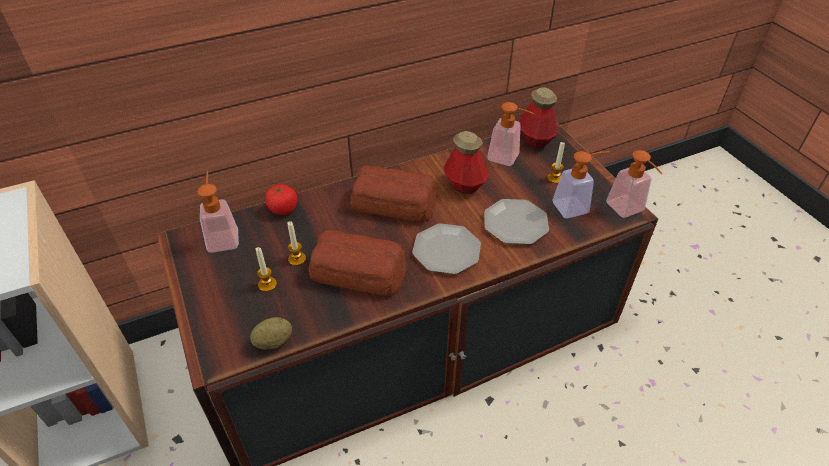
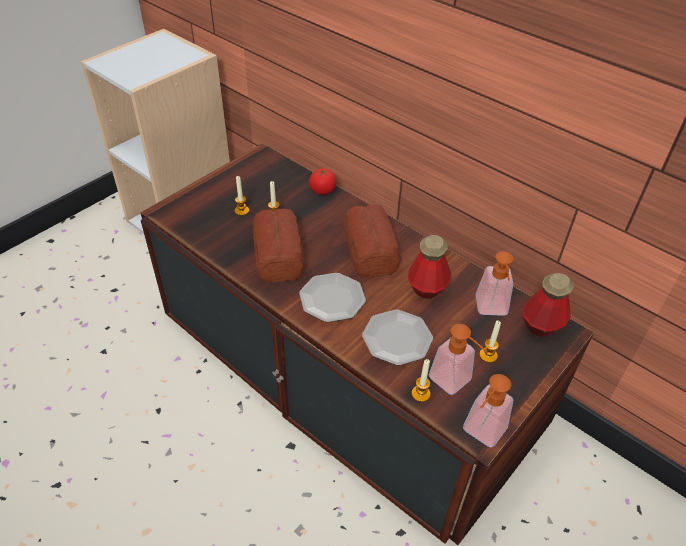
camera: 65 degrees right, 0 degrees up
(223, 236) = (276, 172): soap dispenser -> none
(273, 341) = (191, 233): potato -> none
(580, 230) = (420, 394): none -> candle

